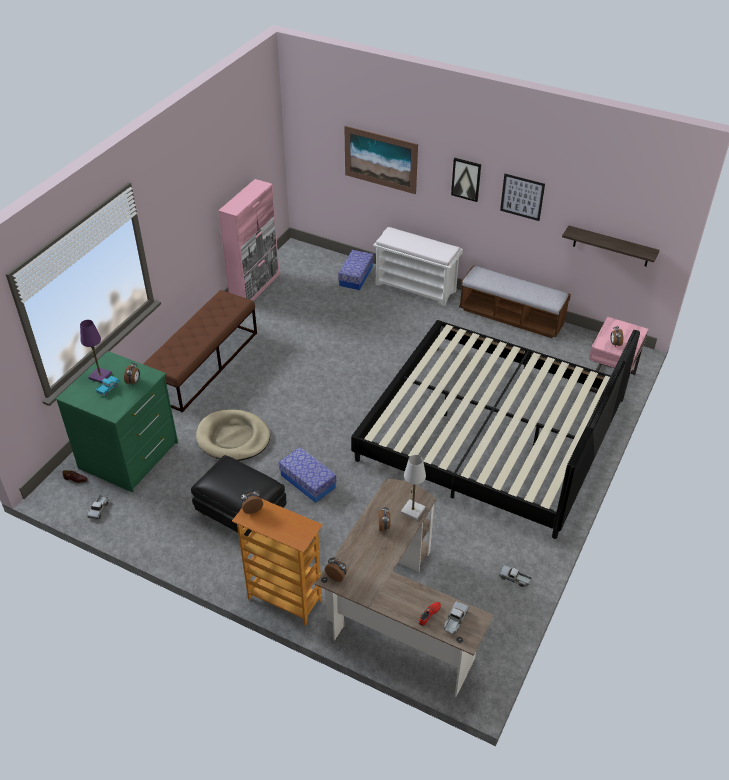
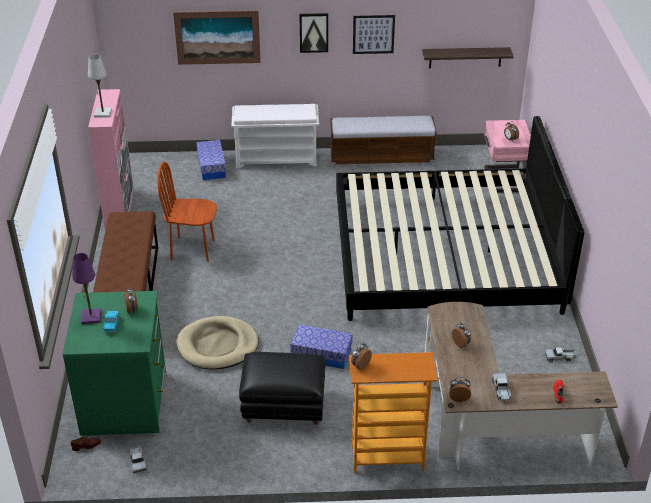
camera: 30 degrees left, 5 degrees down
(282, 345) = (193, 249): none -> brown chair
(412, 510) = (472, 322): white table lamp -> white table lamp (103, 113)
(455, 620) = (582, 388): toy truck -> toy truck (501, 390)

